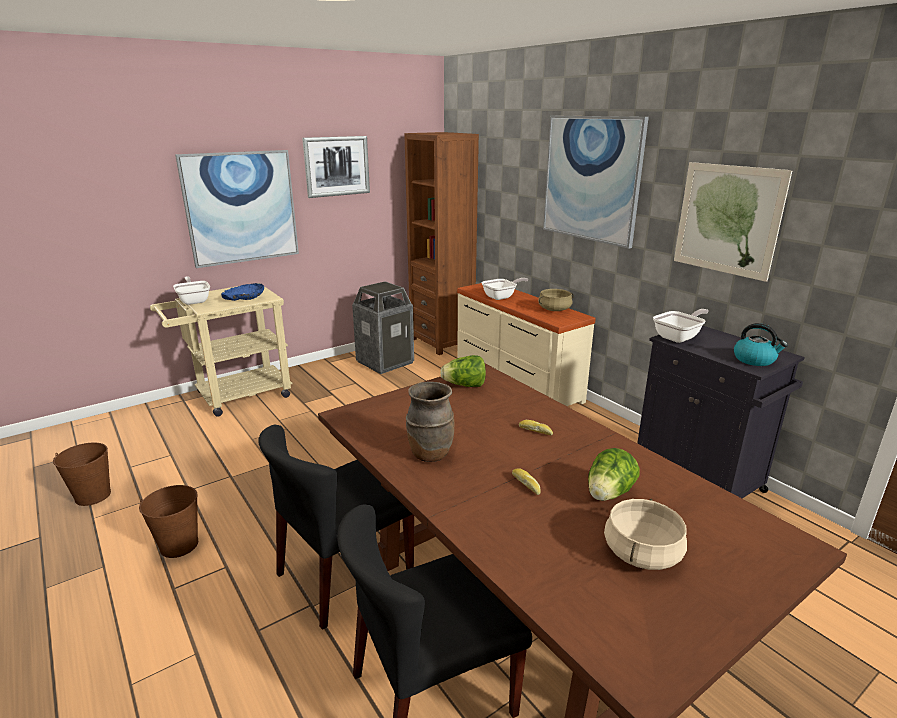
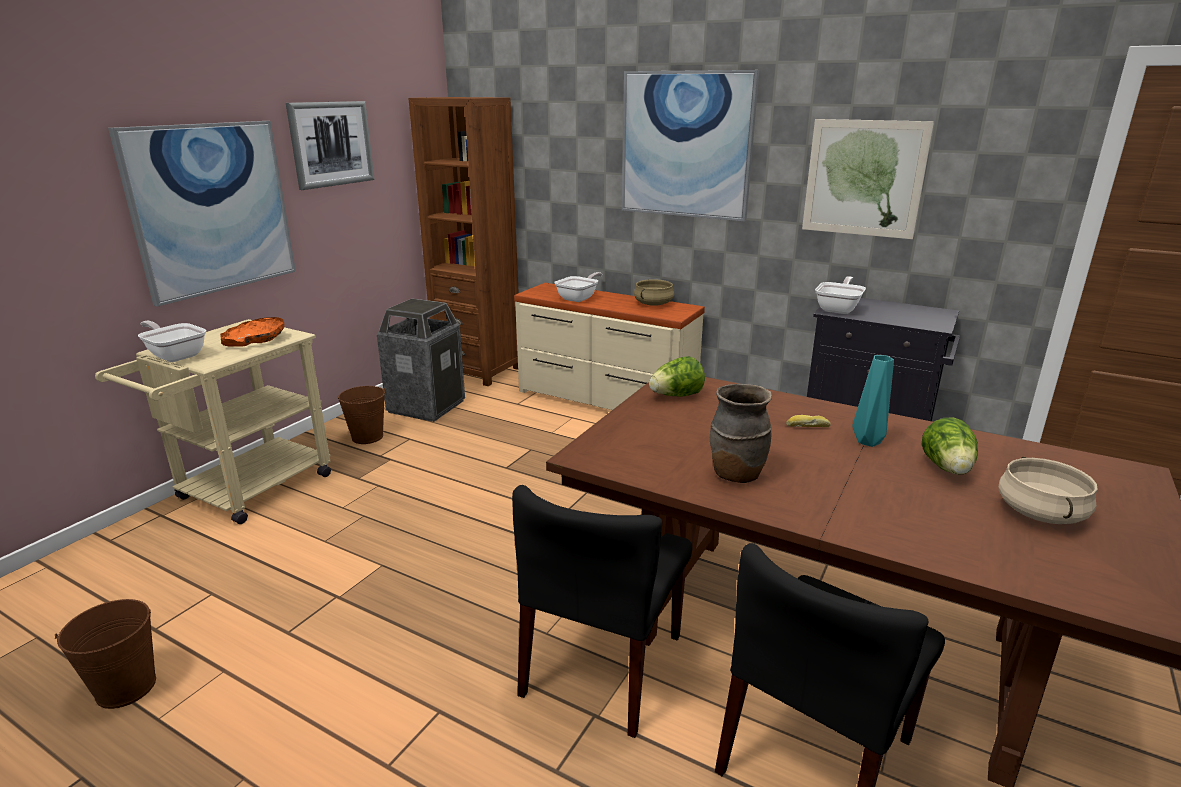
camera: 25 degrees left, 0 degrees up
(179, 545) = (342, 707): brown bucket -> brown bucket (367, 437)
(244, 298) = (255, 341): blue bowl -> orange bowl
(527, 484) = (868, 480): bread -> none
(570, 456) = (869, 442): none -> turquoise vase
(755, 360) = (927, 319): kettle -> none

